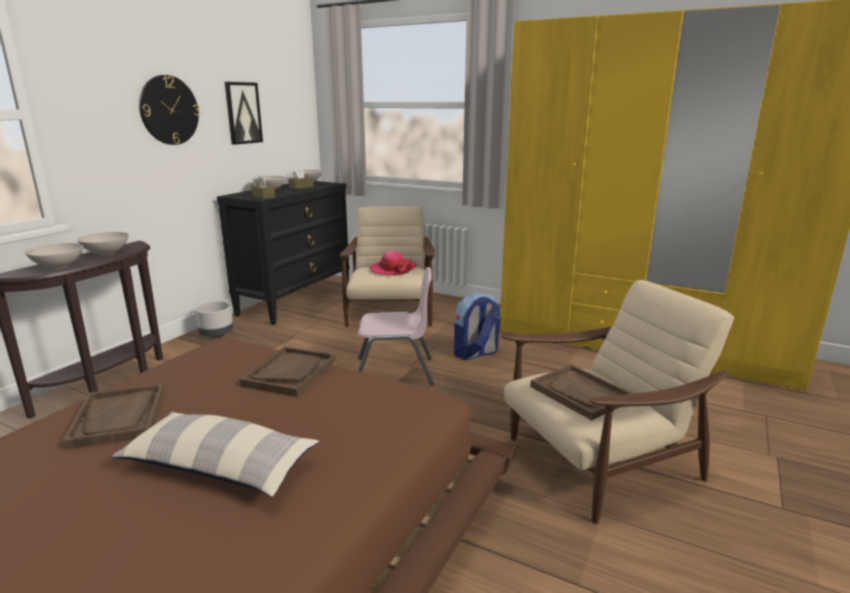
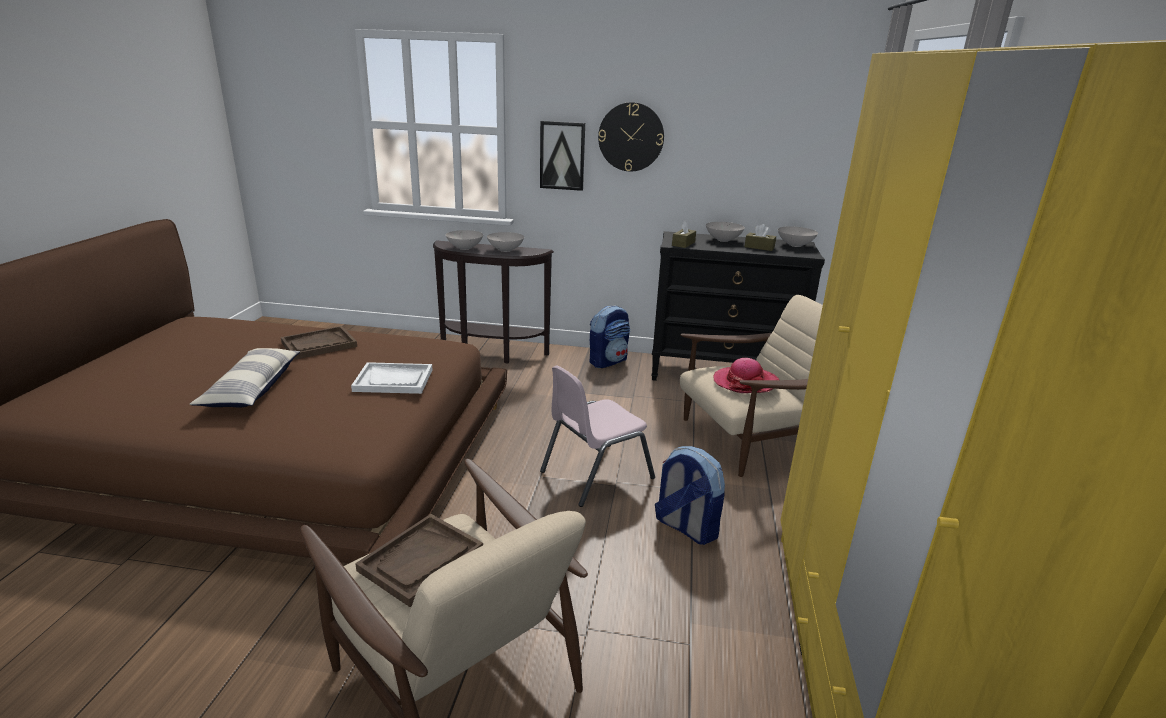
camera: 70 degrees right, 5 degrees up
(216, 334) = (608, 361): grey planter -> backpack
(243, 113) = (730, 147): picture -> picture (562, 155)
(290, 373) = (394, 380): brown tray -> white tray
(394, 372) = (595, 474): pink chair -> pink chair turned 75 degrees clockwise

